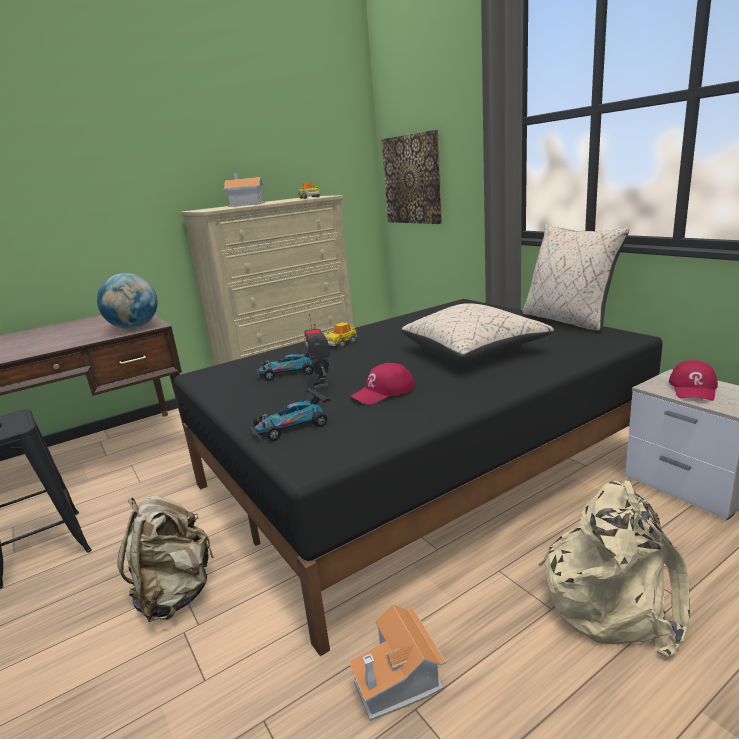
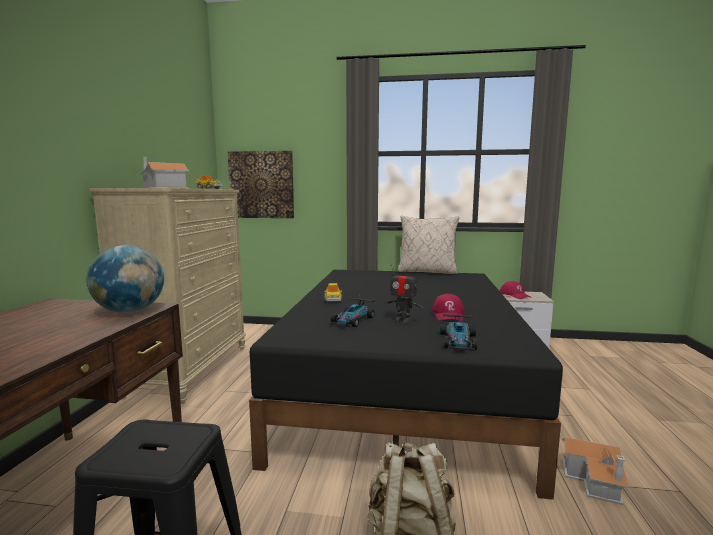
camera: 50 degrees left, 10 degrees down
(474, 351) = (429, 290): beige pillow -> none
(613, 599) = (577, 400): beige backpack -> none

